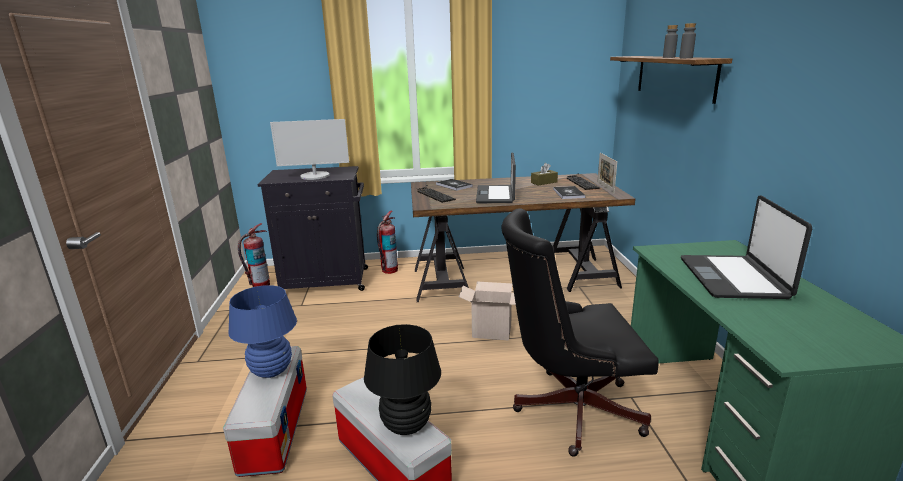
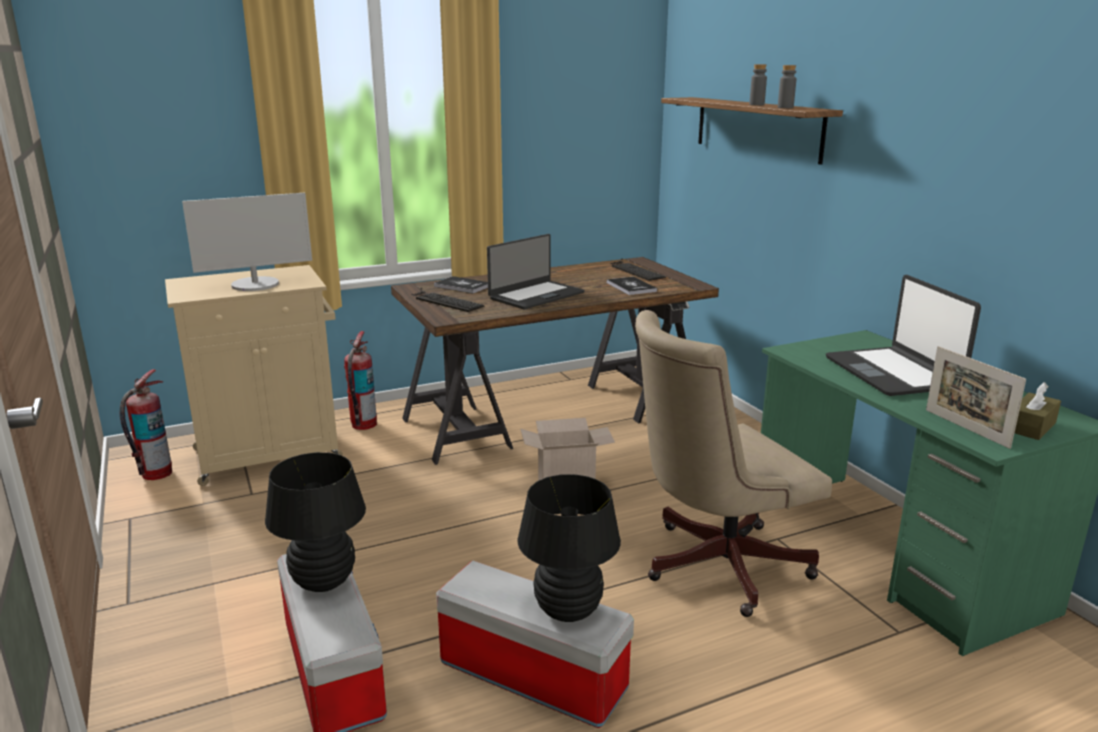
camera: 20 degrees left, 0 degrees up
(271, 371) = (323, 581): blue table lamp -> black table lamp
(327, 281) = (271, 453): black cabinet -> beige cabinet
(496, 194) = (535, 295): laptop -> laptop turned 120 degrees counterclockwise
(544, 182) = (586, 274): brown tissue box -> brown tissue box (1031, 427)
(569, 409) = (714, 566): black office chair -> beige office chair
(605, 187) = (671, 276): picture frame -> picture frame (966, 428)

